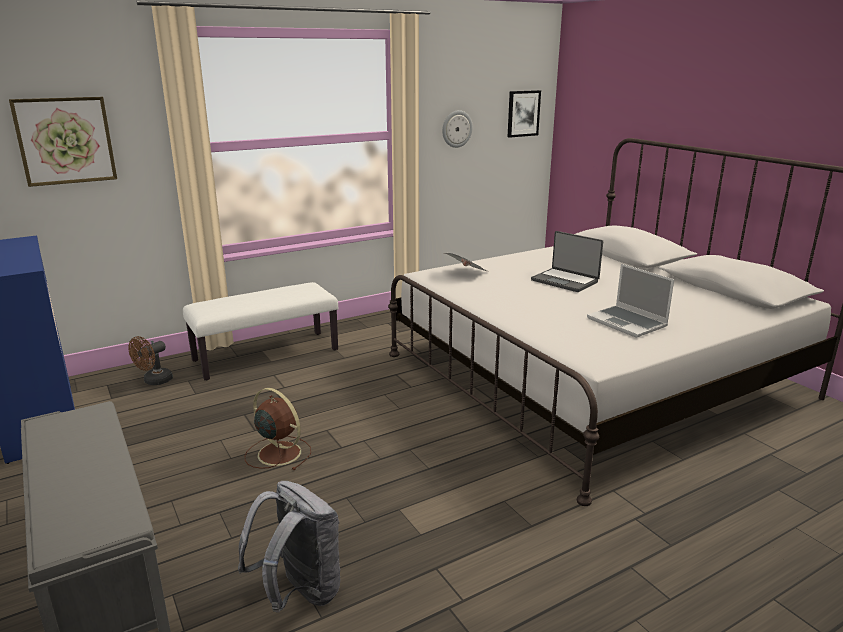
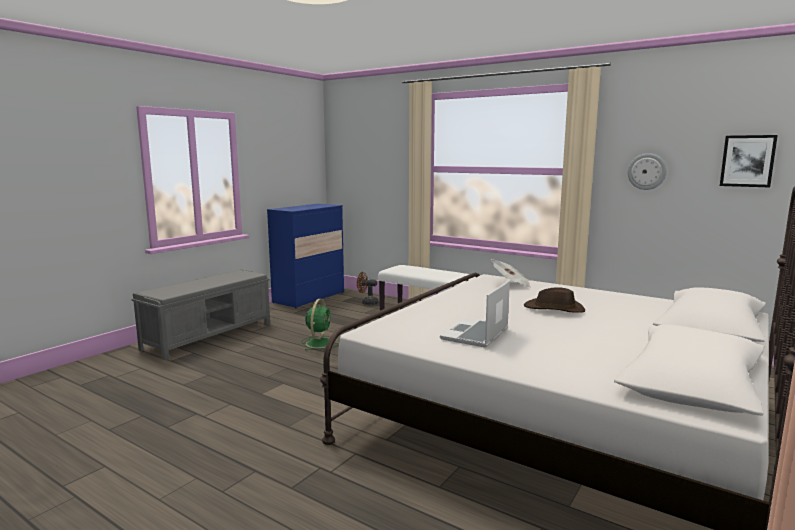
camera: 65 degrees right, 10 degrees down
(65, 141) = (370, 159): picture -> none
(278, 453) = (320, 343): brown fan -> green fan
(299, 592) = (200, 375): grey backpack -> none
(565, 281) = (554, 309): laptop -> brown hat

